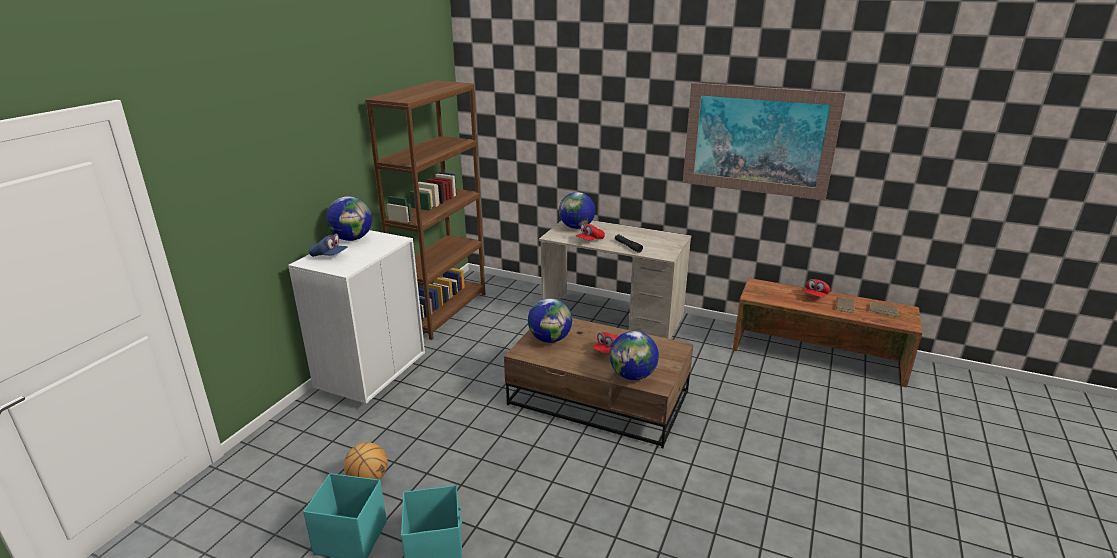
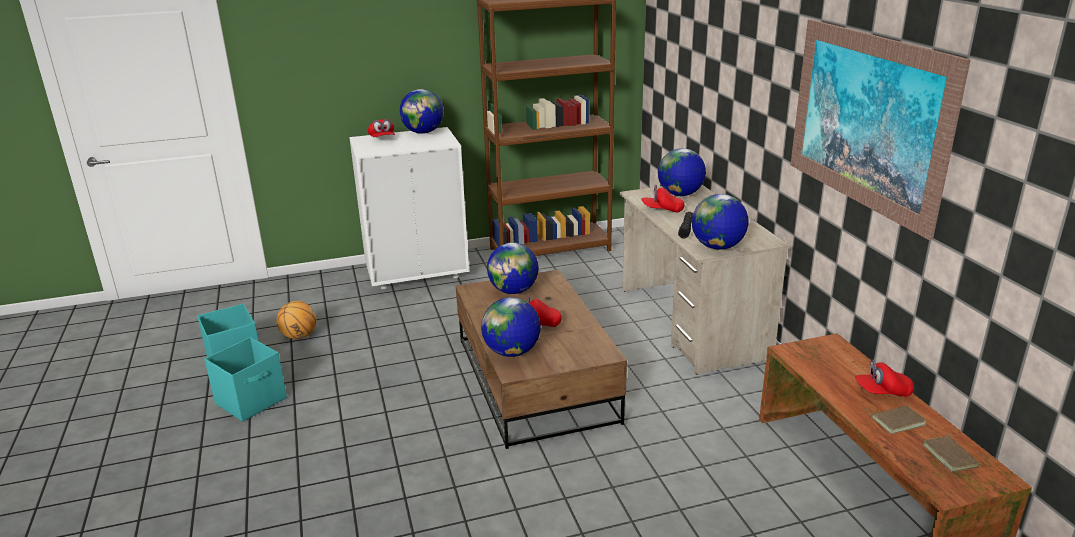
camera: 50 degrees right, 0 degrees up
(329, 256) = (382, 139): blue cap -> red cap
(665, 250) = (717, 247): none -> globe

